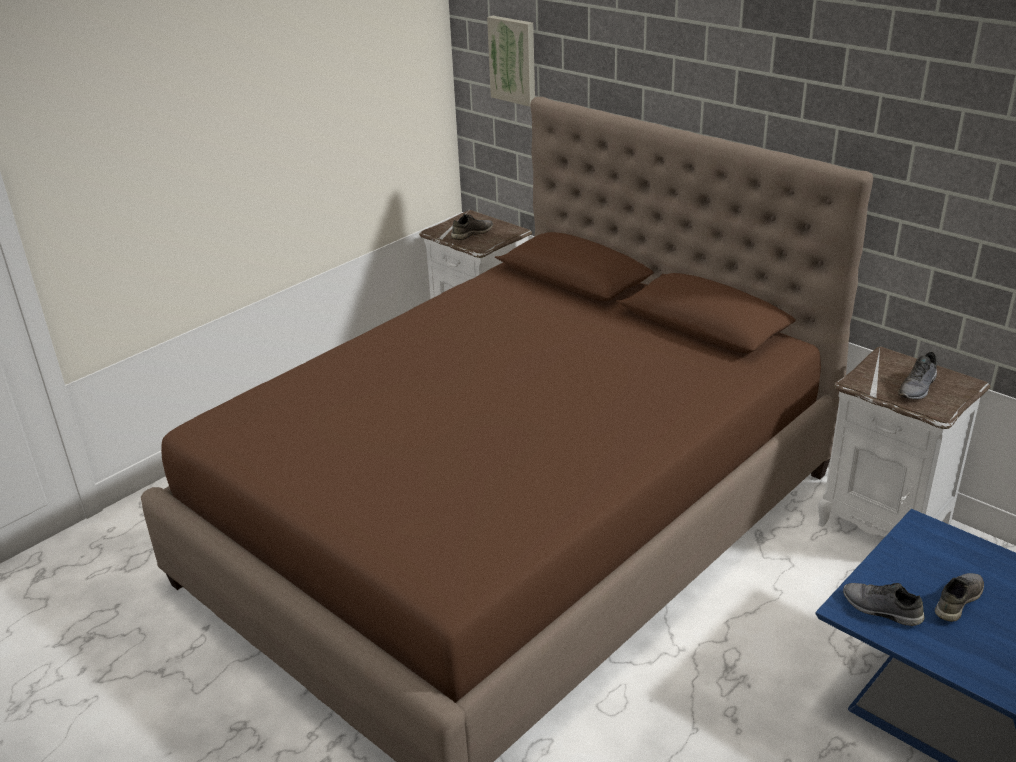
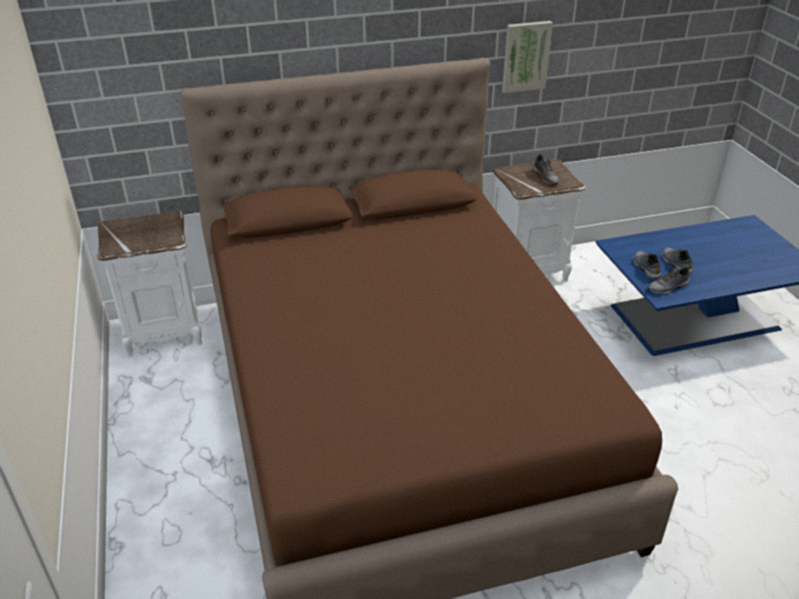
camera: 60 degrees left, 5 degrees up
(471, 233) = (145, 235): grey shoe -> grey shoe (645, 268)
(514, 60) = (131, 65): picture -> picture (525, 56)

